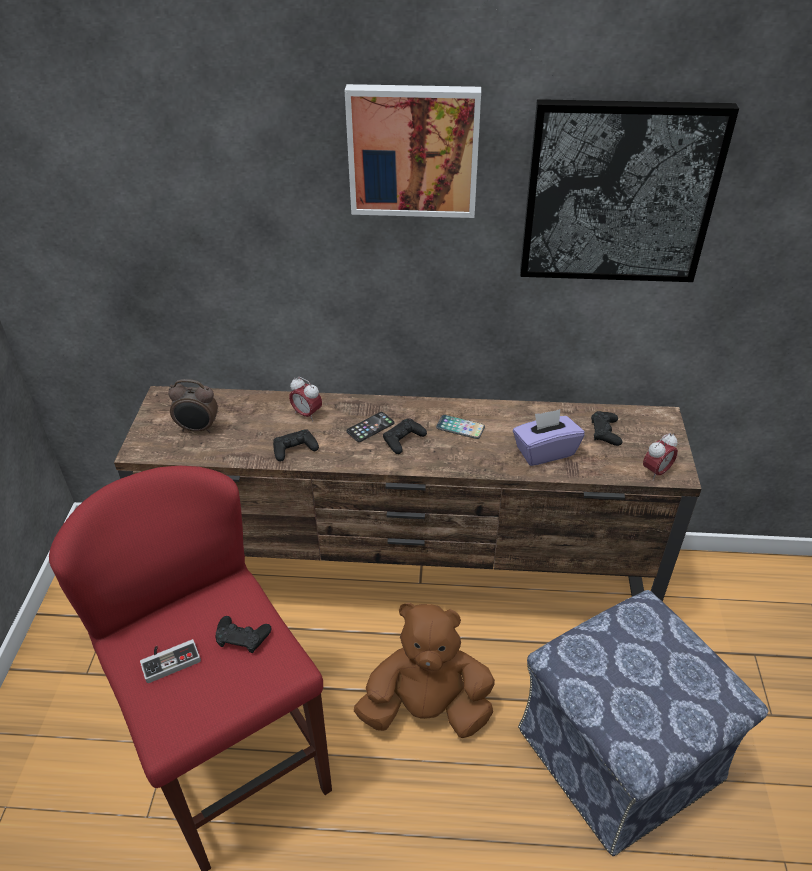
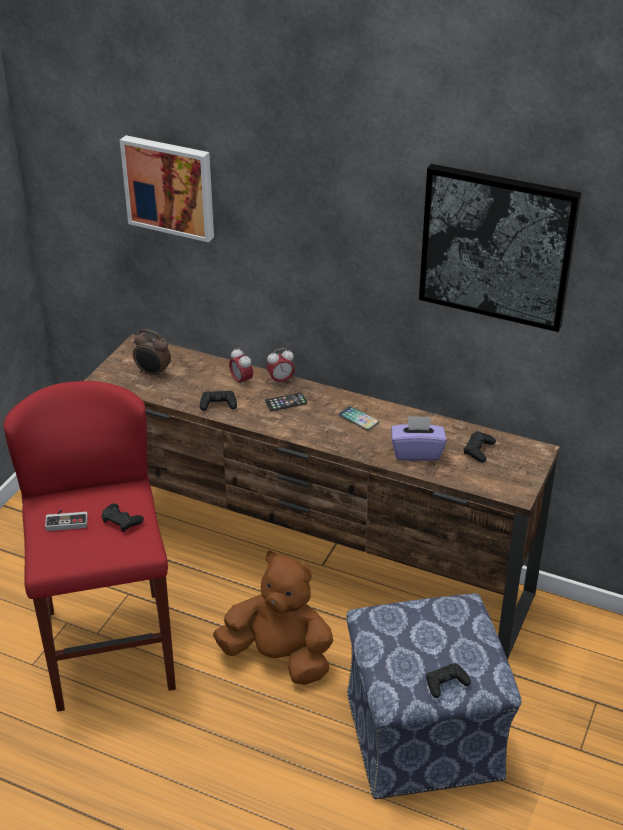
camera: 20 degrees right, 5 degrees down
(403, 440) = (307, 417): black game controller -> black game controller (446, 683)
(413, 150) = (341, 185): picture -> picture (170, 186)
(656, 472) = (500, 489): alarm clock -> alarm clock (281, 381)

